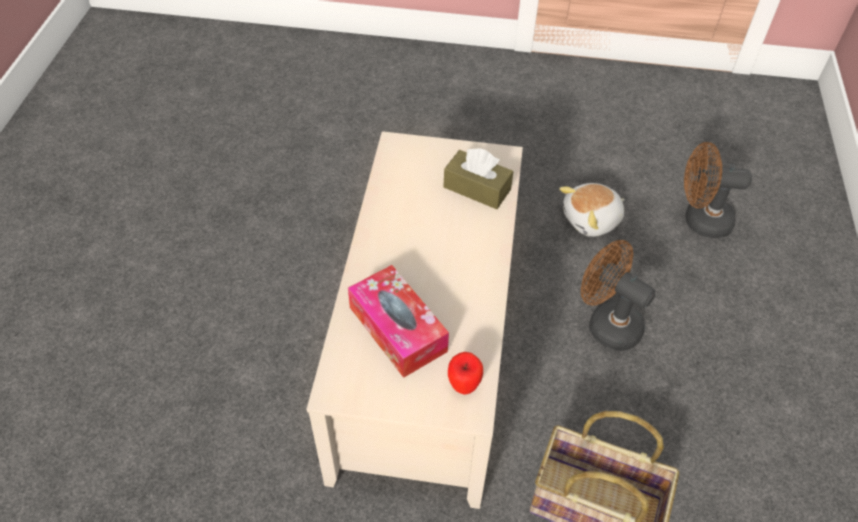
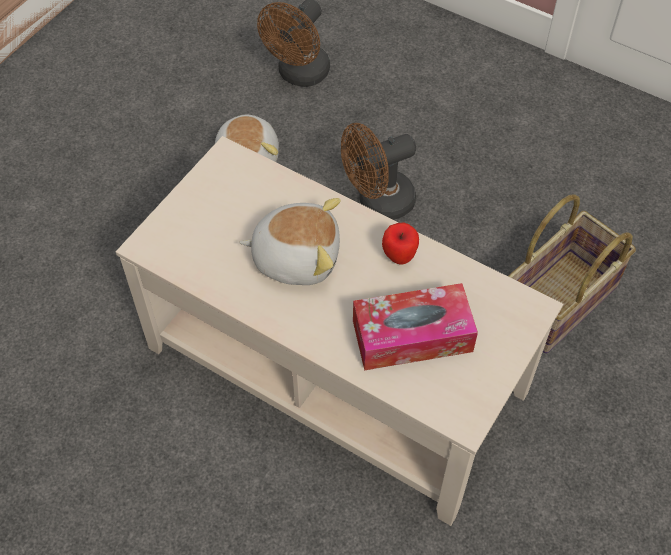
camera: 65 degrees left, 5 degrees up
(434, 229) = (296, 256): none -> plush toy
(463, 386) = (502, 305): apple -> apple (399, 258)
(477, 188) = (259, 197): brown tissue box -> none

